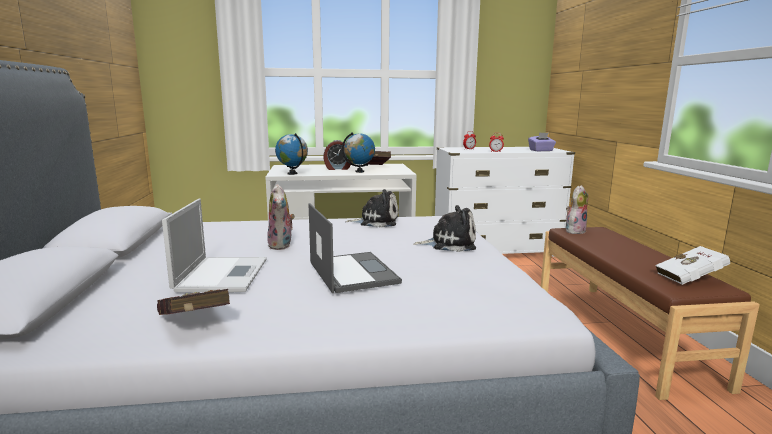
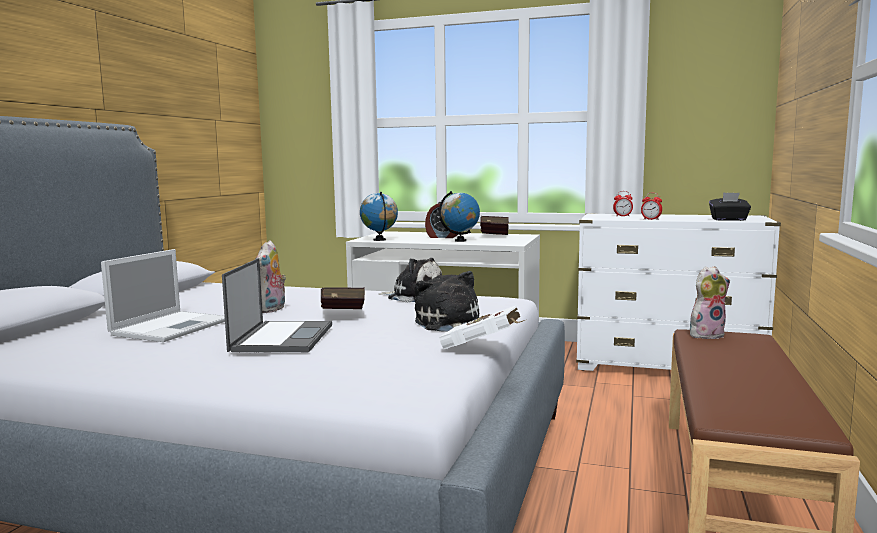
camera: 25 degrees right, 5 degrees down
(193, 325) = (82, 360): red book -> red book (342, 316)
(449, 244) = (449, 324): plush toy -> plush toy turned 135 degrees counterclockwise
(541, 150) = (729, 219): purple tissue box -> black tissue box
(692, 279) = (779, 411): white book -> white book (484, 348)

